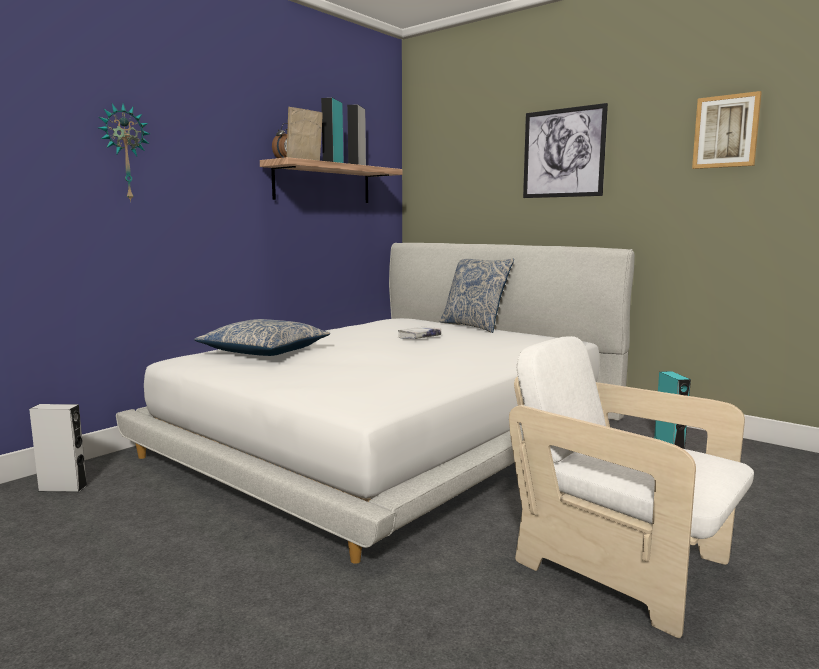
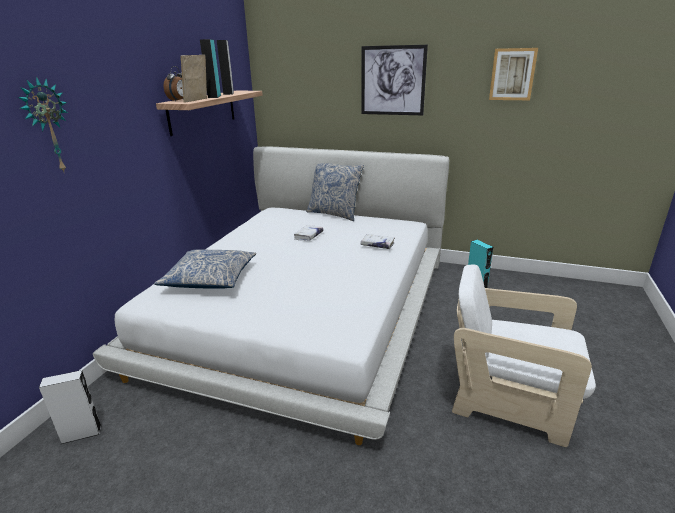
camera: 20 degrees left, 15 degrees up
(500, 349) = (377, 245): none -> white book

